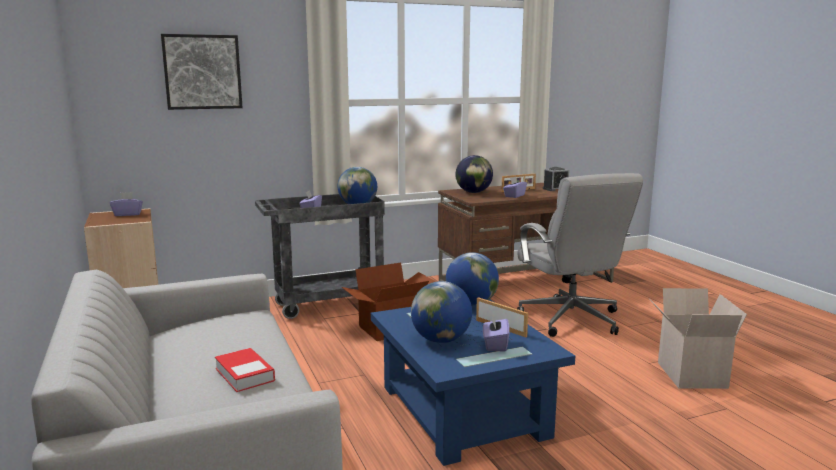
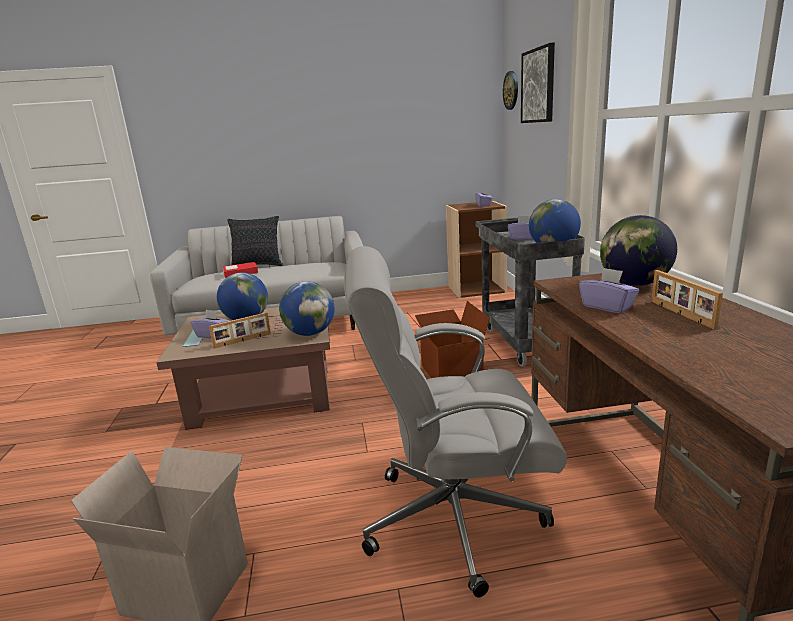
camera: 105 degrees right, 5 degrees up
(114, 70) = (511, 90): none -> wall clock
(169, 382) = (258, 266): none -> black pillow
(462, 410) = (263, 394): blue coffee table -> brown coffee table
(555, 189) = (728, 350): alarm clock -> none

